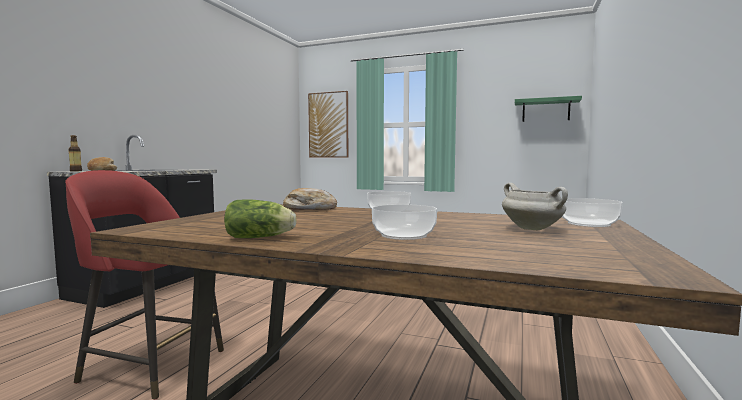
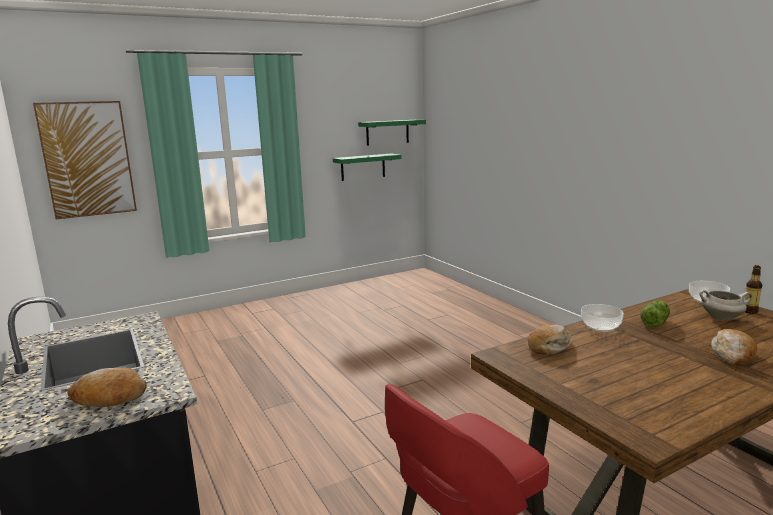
camera: 50 degrees left, 10 degrees up
(76, 171) = (42, 421): bottle -> bottle (749, 311)
(261, 237) = (725, 396): lettuce -> lettuce (656, 322)
(403, 235) = (733, 354): bowl -> bread
(516, 140) = (363, 167): none -> green shelf

